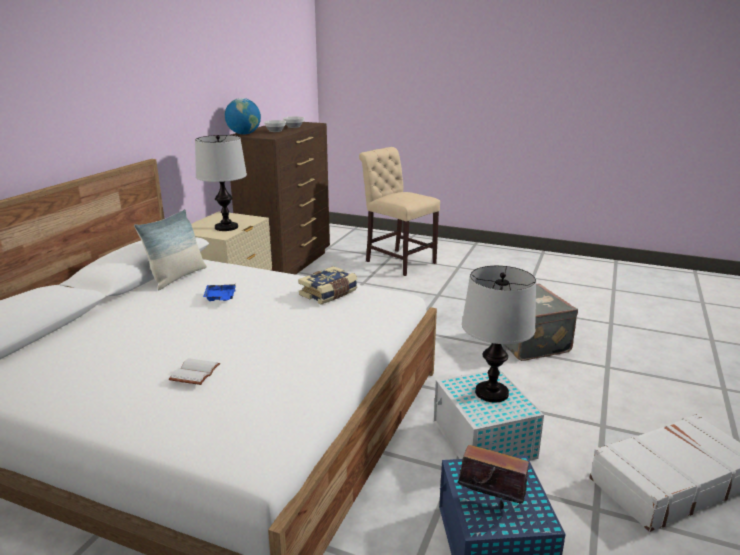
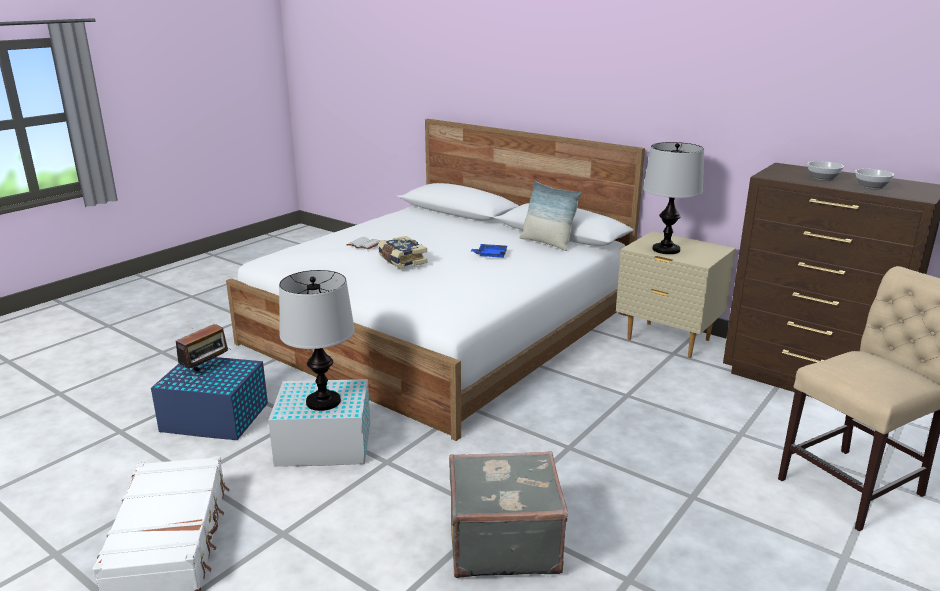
camera: 105 degrees right, 0 degrees up
(244, 134) = (787, 167): globe -> none
(329, 294) = (475, 292): book -> book (401, 260)

